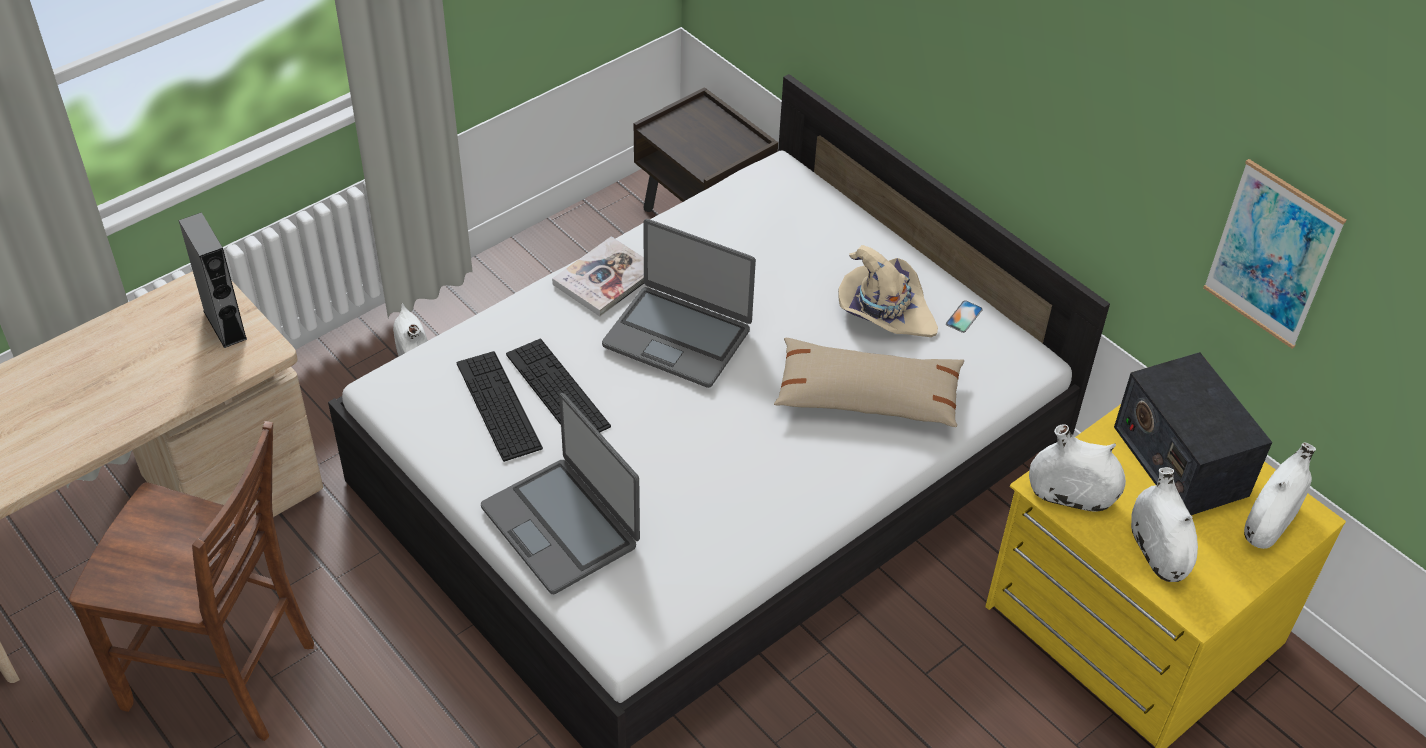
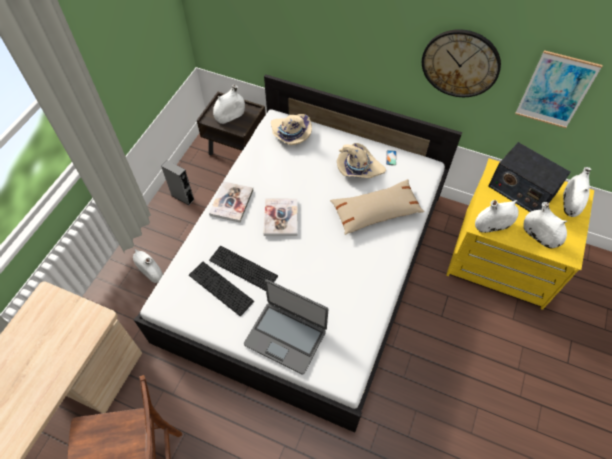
camera: 25 degrees left, 10 degrees up
(225, 325) = (69, 313): grey speaker -> grey speaker (182, 197)
(678, 337) = (281, 218): laptop -> book
(701, 139) = (230, 116): none -> white vase
(790, 205) = (290, 134): none -> beige hat
(1113, 147) = (460, 63): none -> wall clock

